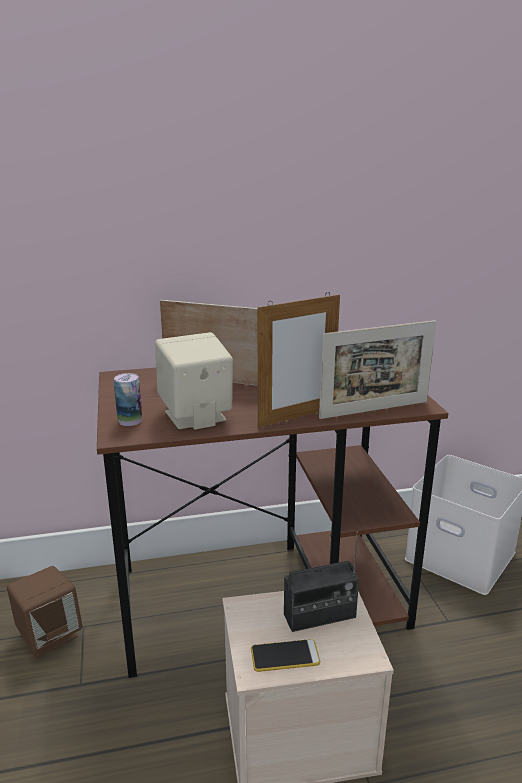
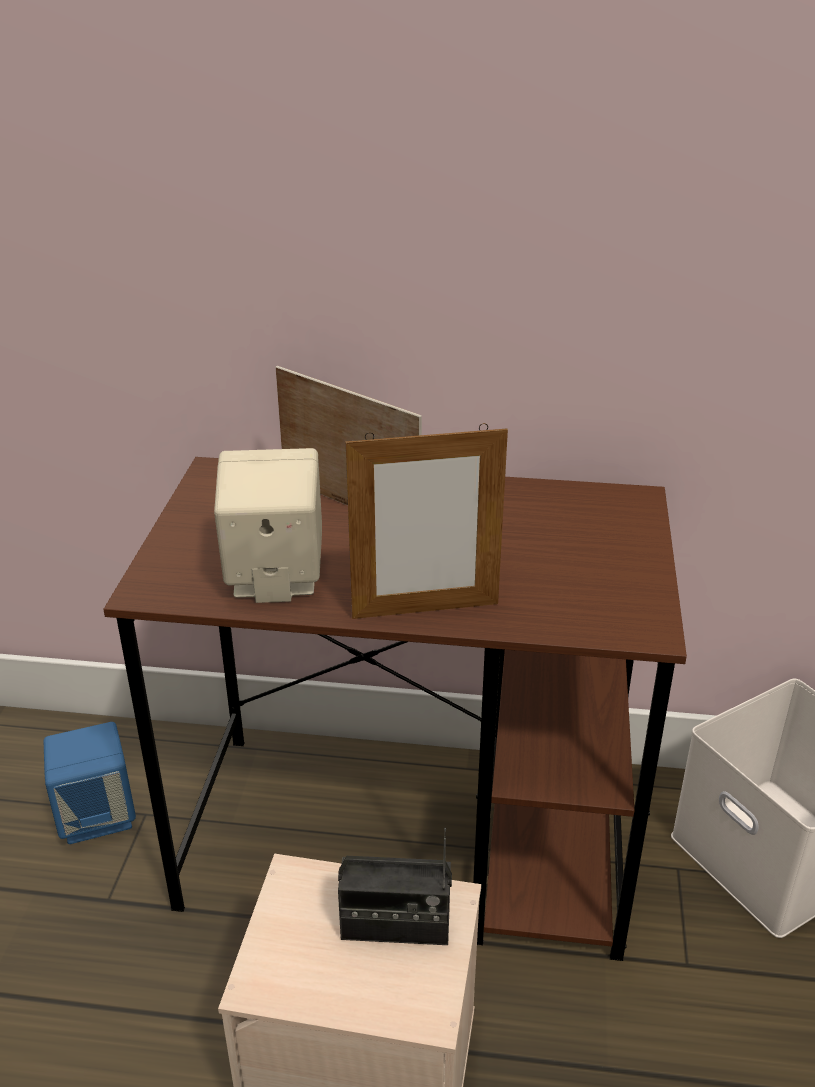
camera: 20 degrees right, 10 degrees up
(49, 635) = (98, 816): brown speaker -> blue speaker
(130, 421) = (178, 565): can -> none
(285, 656) = (310, 975): phone -> none
(374, 410) = (561, 622): picture frame -> none

